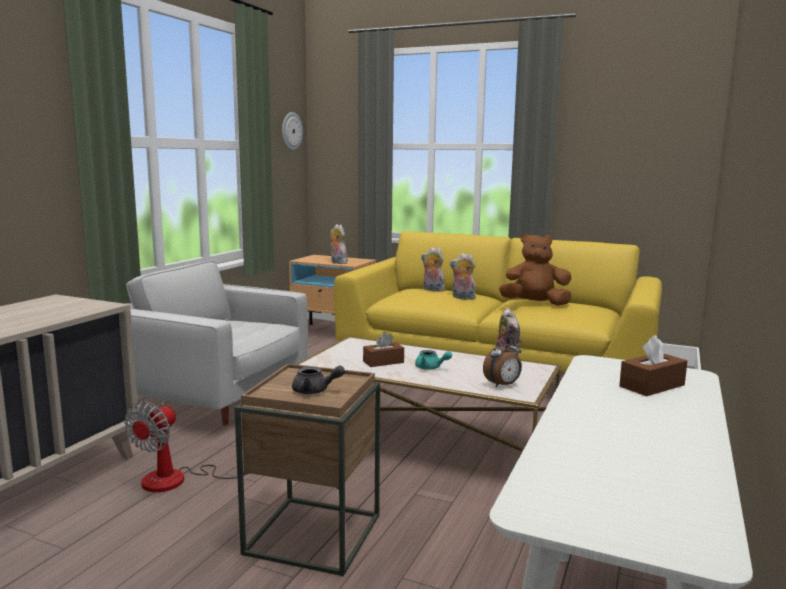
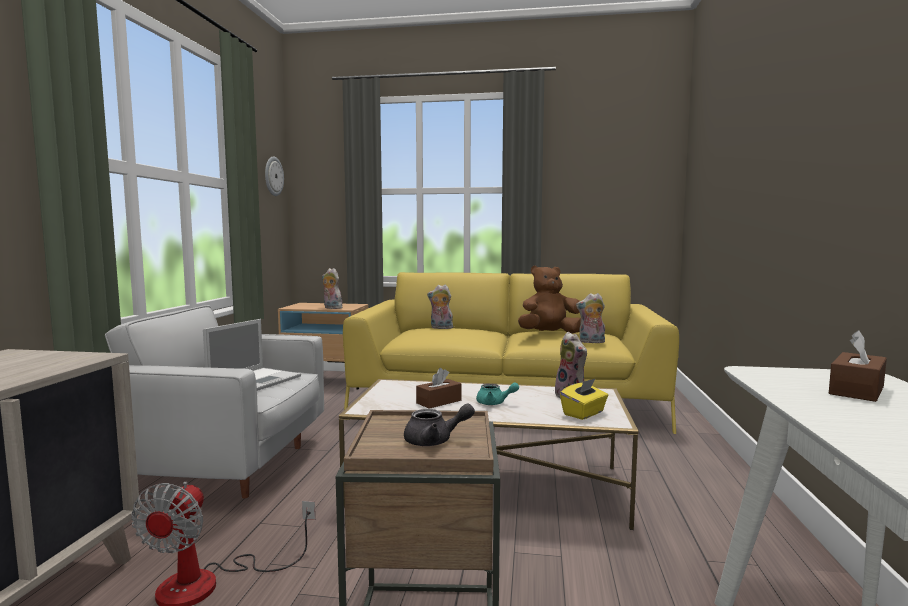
camera: 15 degrees left, 5 degrees down
(243, 329) = (256, 381): none -> laptop
(462, 298) = (475, 333): plush toy -> plush toy (591, 342)
(503, 385) = (584, 413): alarm clock -> yellow tissue box

